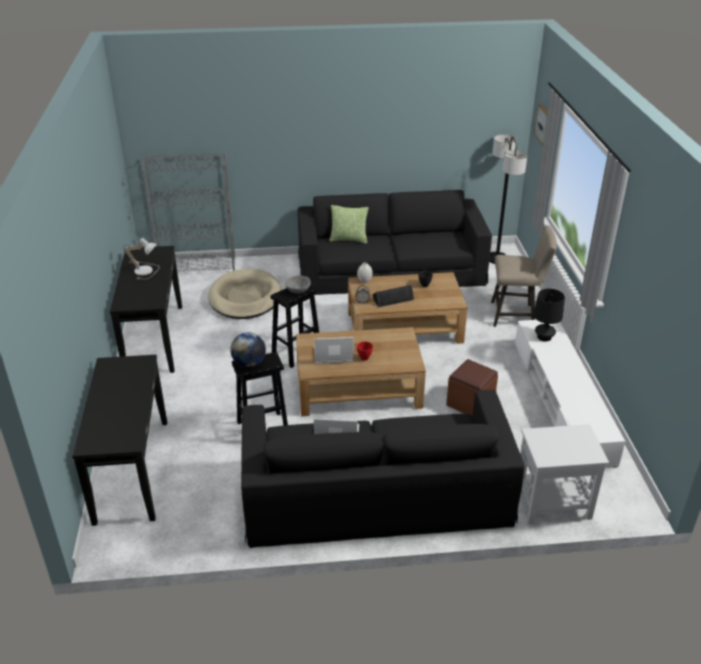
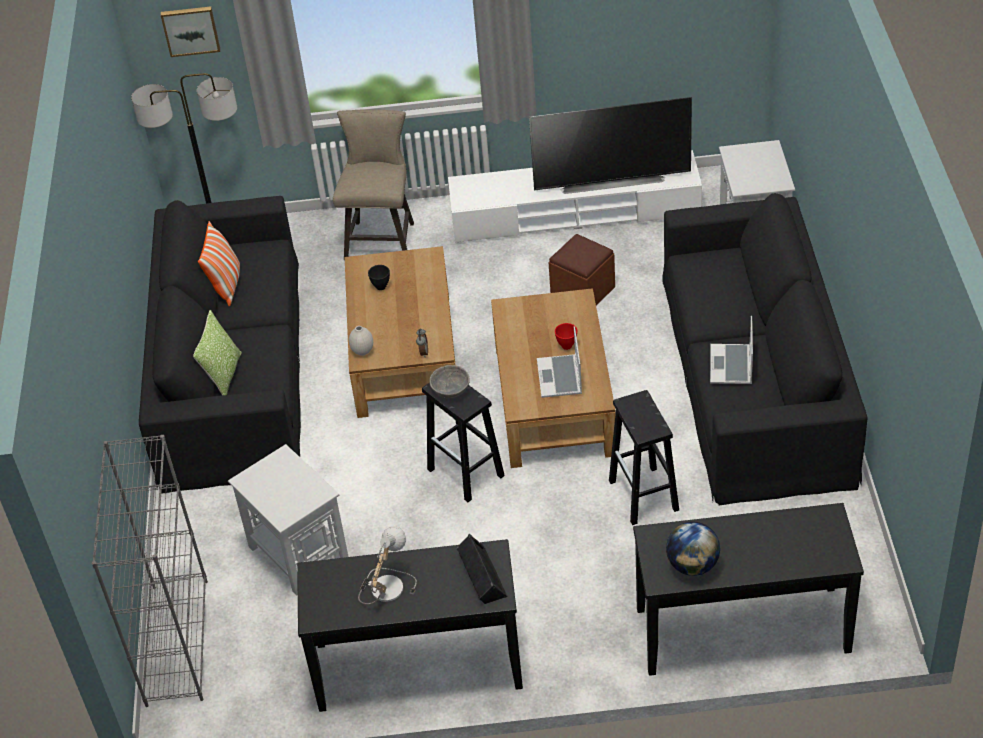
camera: 85 degrees left, 10 degrees up
(245, 298) = (299, 554): beige dog bed -> white side table
(249, 364) = (643, 424): globe -> globe (693, 565)
(393, 299) = (417, 320): black speaker -> black speaker (480, 575)
(424, 236) = (226, 285): none -> pillow
(544, 337) = (492, 192): black table lamp -> none
(572, 394) = (611, 179): none -> television

